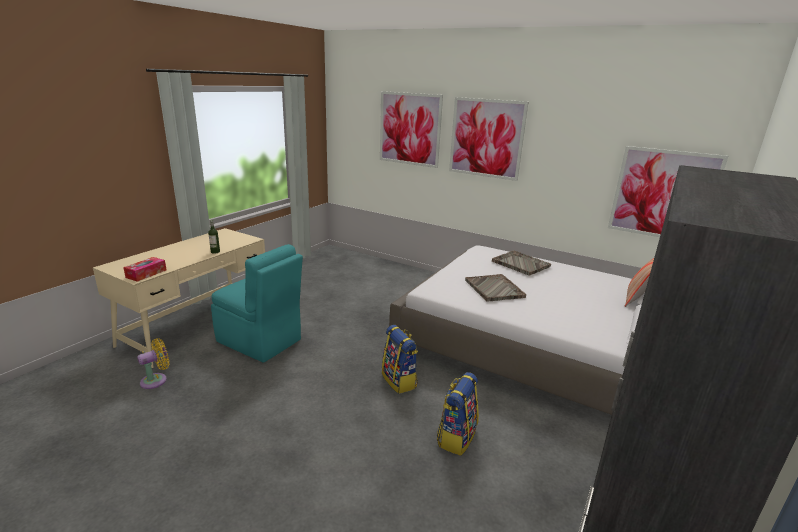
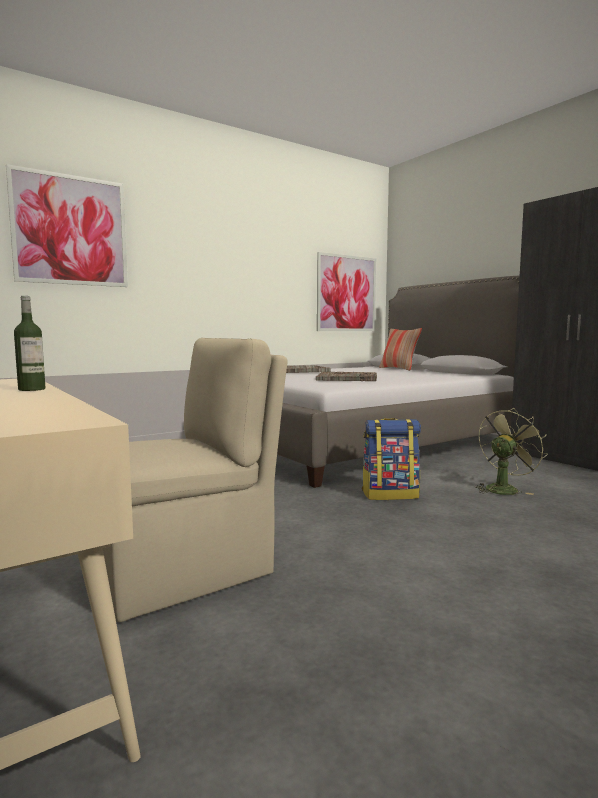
camera: 65 degrees left, 15 degrees down
(146, 274) = (56, 417): tissue box -> none
(156, 380) = (228, 741): yellow fan -> none
(260, 341) = (184, 571): turquoise chair -> beige chair
(456, 437) = (504, 489): backpack -> green fan
(486, 138) = (190, 245): picture -> none

